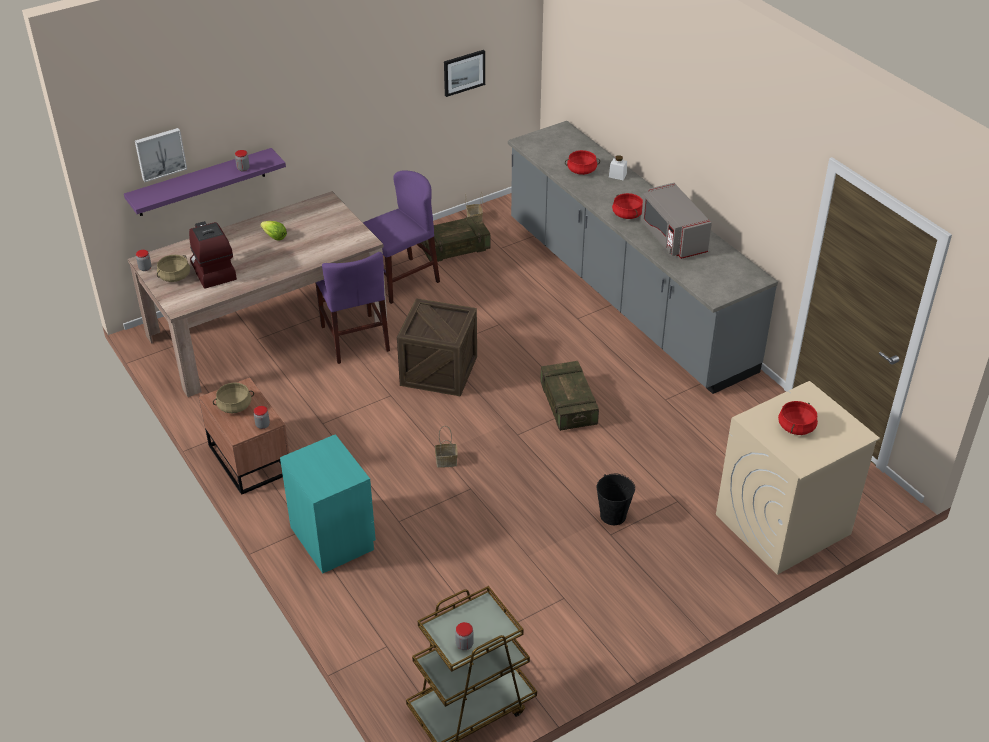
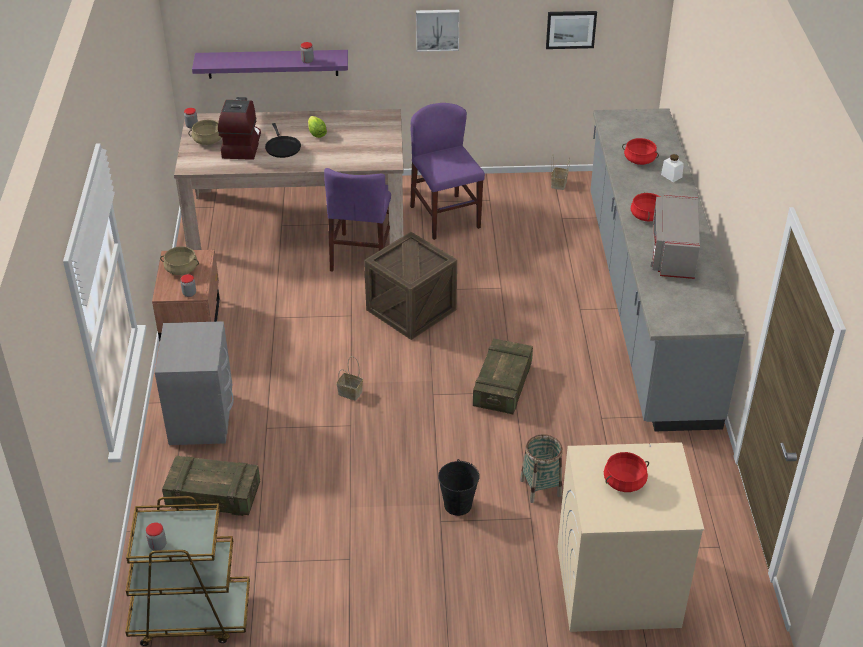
camera: 30 degrees right, 0 degrees up
(160, 153) = (234, 25): picture -> picture (437, 29)
(254, 260) = (282, 147): none -> black frying pan
(333, 537) = (202, 419): turquoise nightstand -> grey nightstand
(401, 280) = (445, 217): purple chair -> purple chair turned 105 degrees counterclockwise
(454, 248) = (518, 204): crate -> crate (213, 496)
(665, 474) = (540, 487): none -> basket

